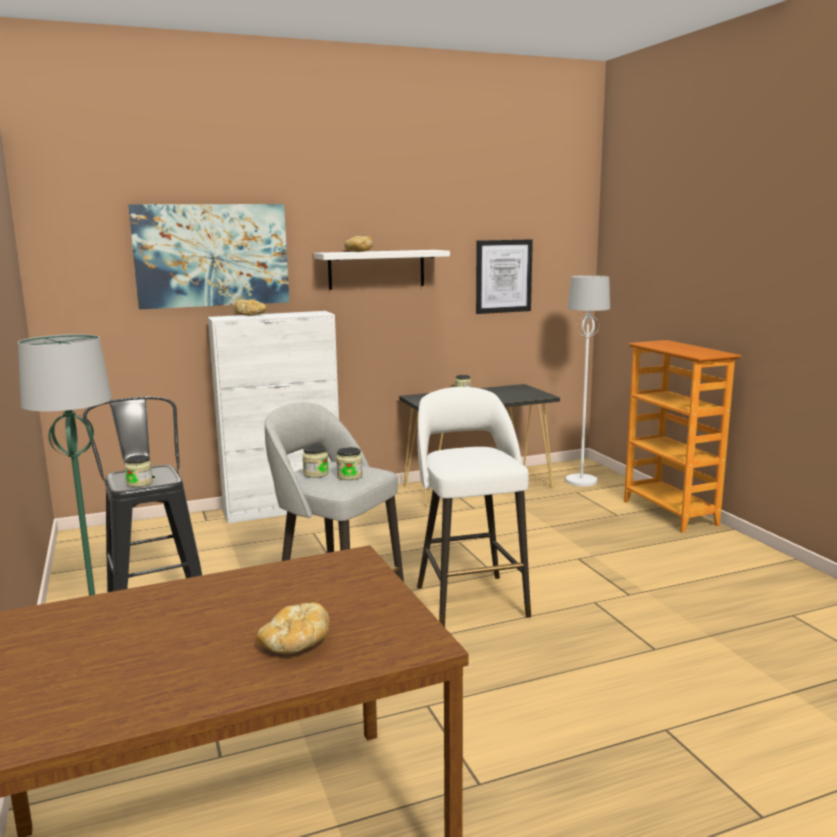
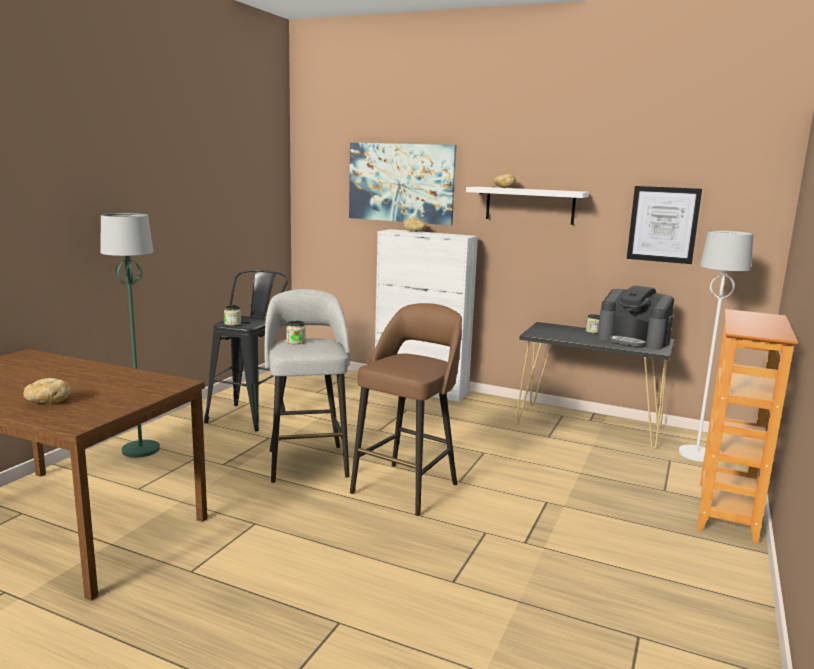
camera: 45 degrees right, 0 degrees up
(349, 476) = (306, 348): jar -> none
(470, 600) = (406, 487): white stool -> brown stool
(508, 392) = (633, 340): none -> coffee machine

